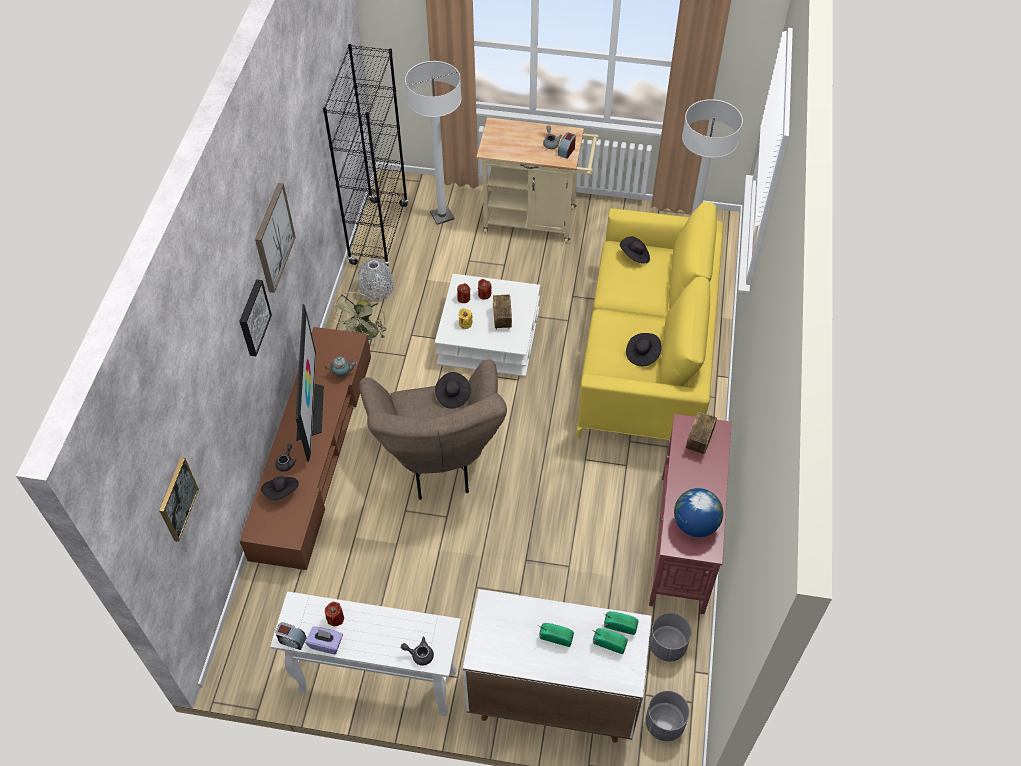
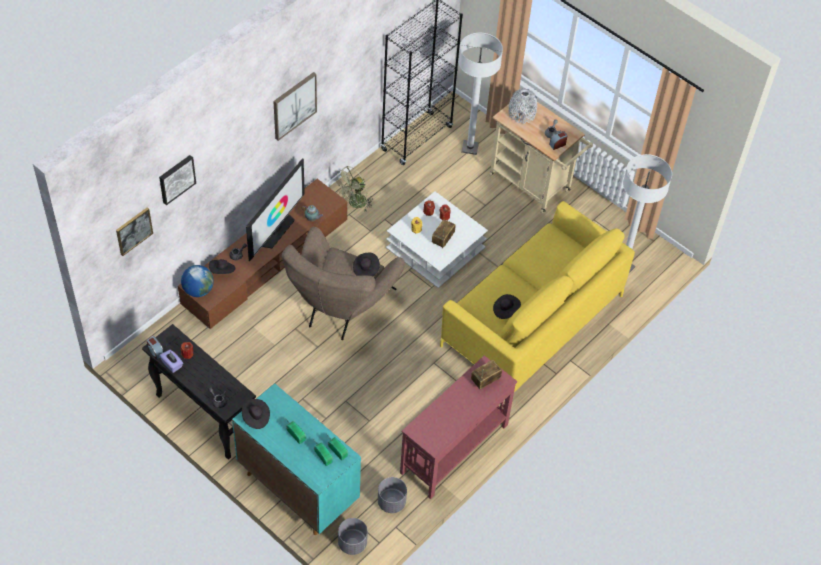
camera: 30 degrees right, 0 degrees up
(252, 317) = (251, 149): picture -> picture (176, 178)
(376, 681) = (203, 416): white console table -> black console table
(377, 289) = (386, 176): grey vase -> grey vase (522, 113)
(552, 698) = (297, 488): white cabinet -> turquoise cabinet
(635, 256) = (557, 243): black hat -> black hat (255, 417)
(695, 524) = (438, 426): globe -> globe (198, 290)

